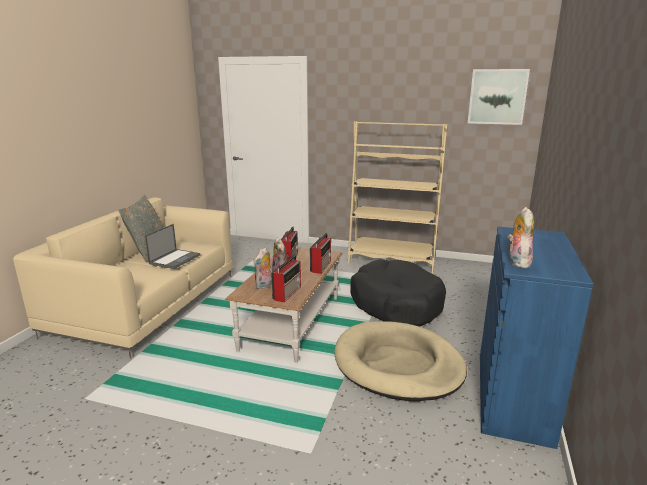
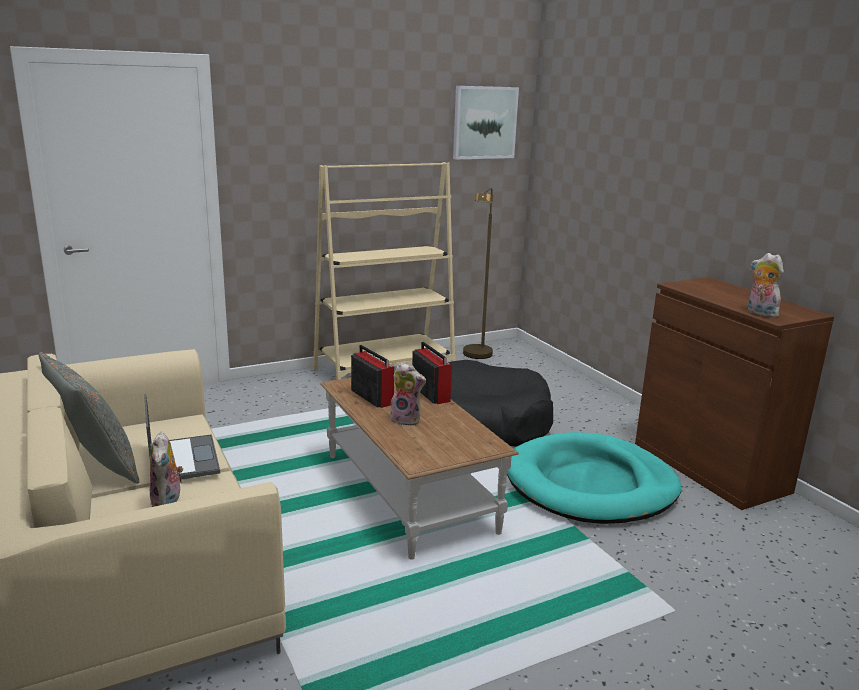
camera: 45 degrees left, 0 degrees up
(264, 286) = (423, 442): plush toy -> plush toy (168, 502)
(287, 293) = (467, 438): radio -> none
(398, 364) = (590, 484): beige dog bed -> turquoise dog bed
(465, 269) = (477, 356): none -> brown floor lamp
(513, 396) = (709, 467): blue cabinet -> brown cabinet

